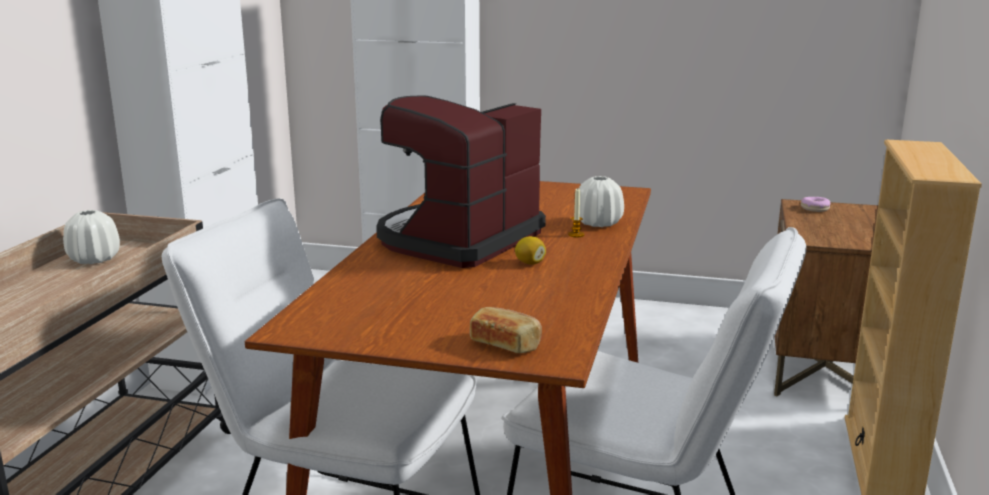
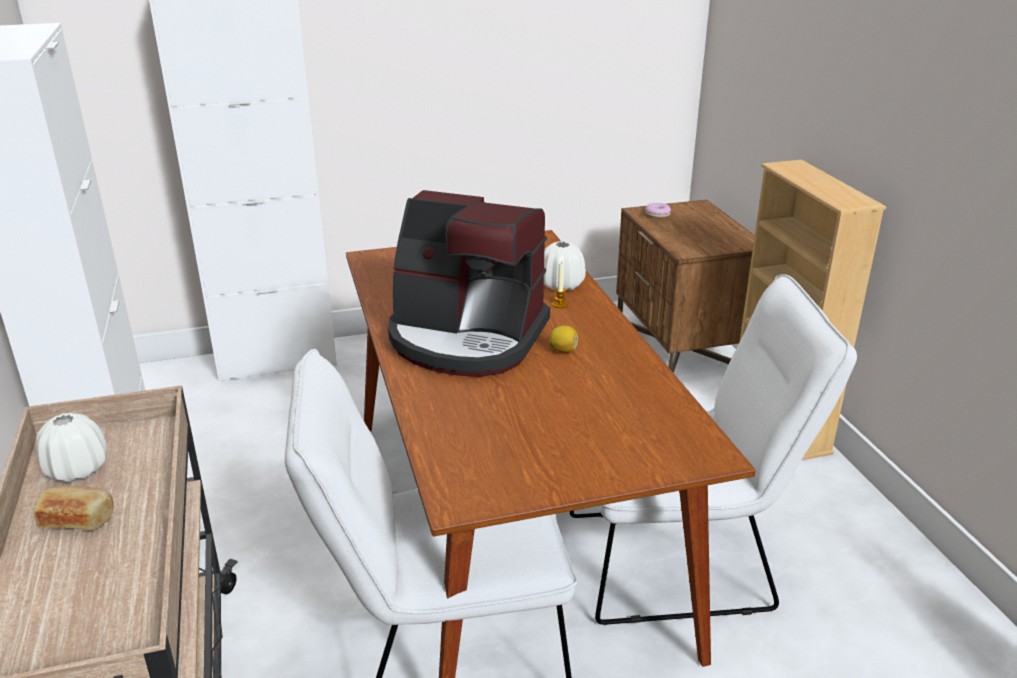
camera: 30 degrees left, 10 degrees up
(458, 240) = (467, 338): coffee machine -> coffee machine turned 75 degrees counterclockwise
(506, 344) = (657, 452): bread -> bread (78, 519)

